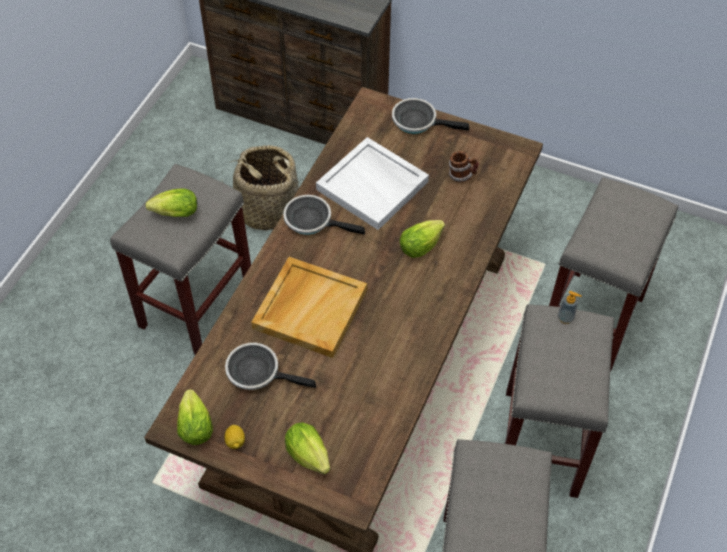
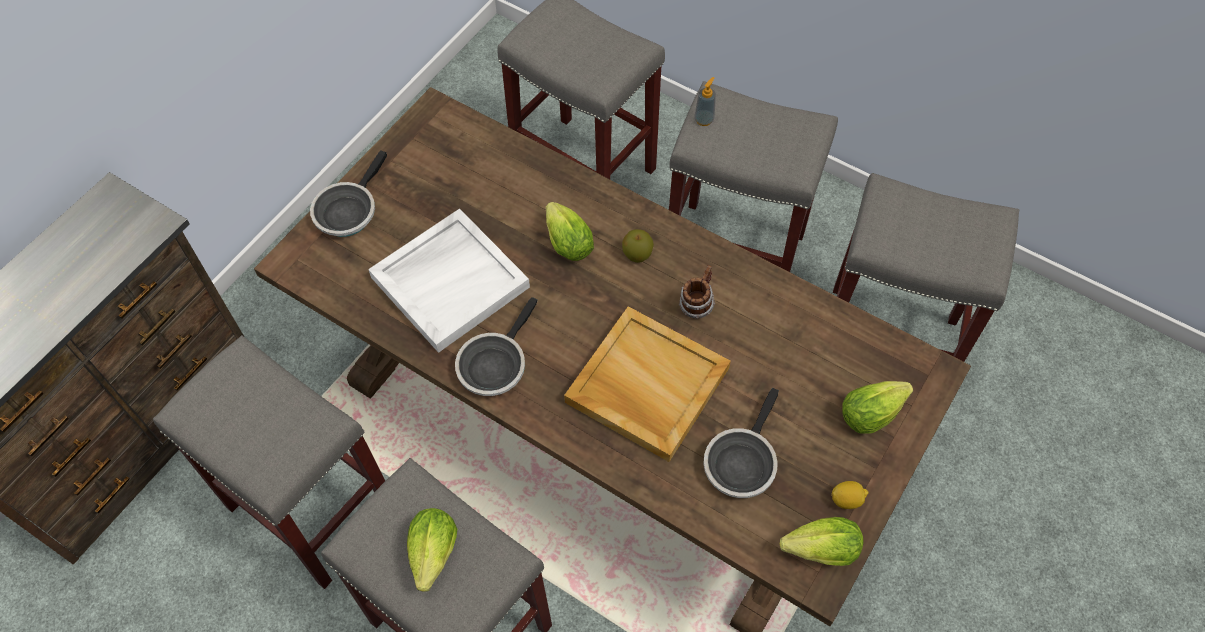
camera: 80 degrees left, 5 degrees up
(267, 209) = (310, 507): basket -> grey stool
(421, 289) = (637, 254): none -> apple
(462, 176) = (461, 179): mug -> mug (696, 304)

